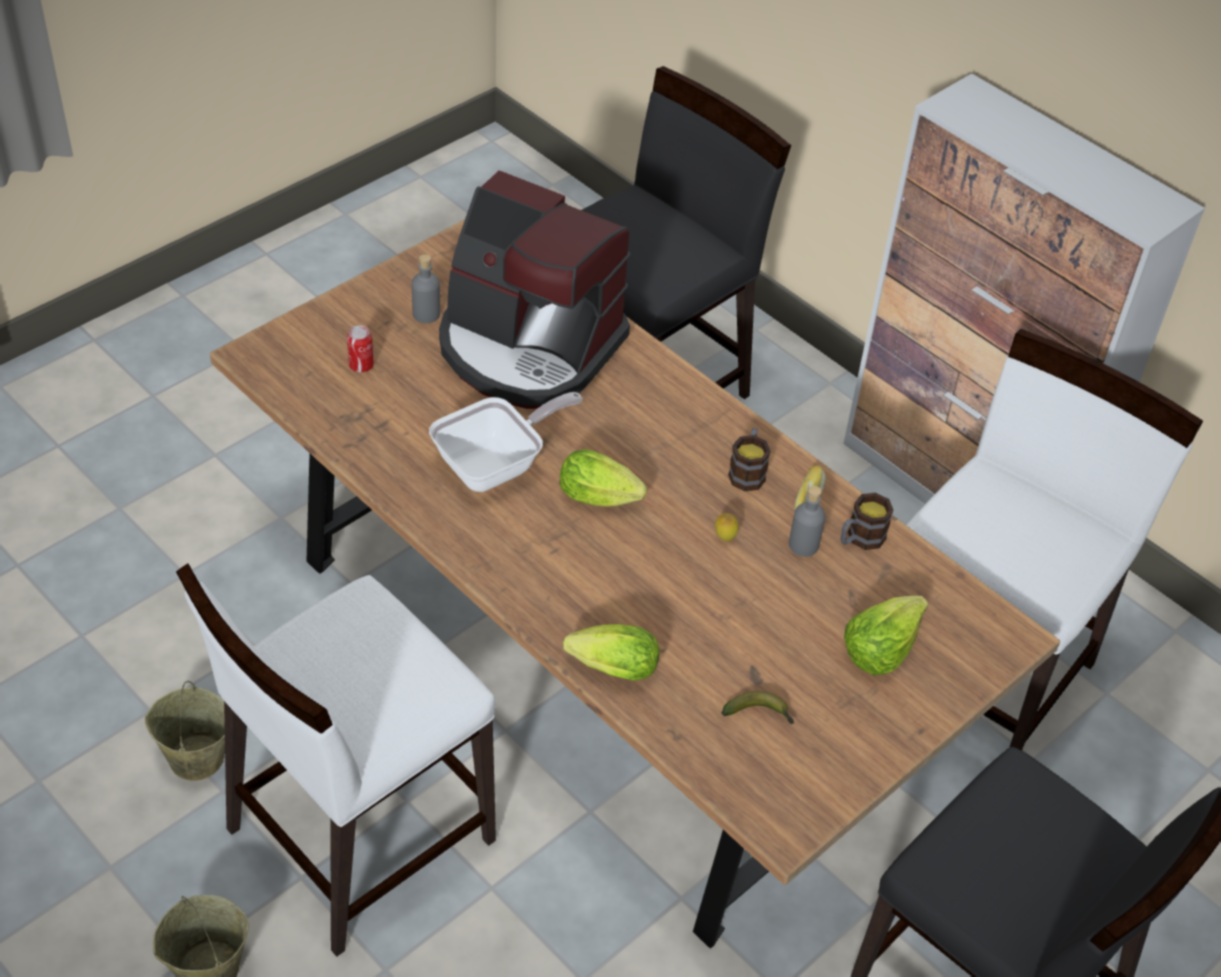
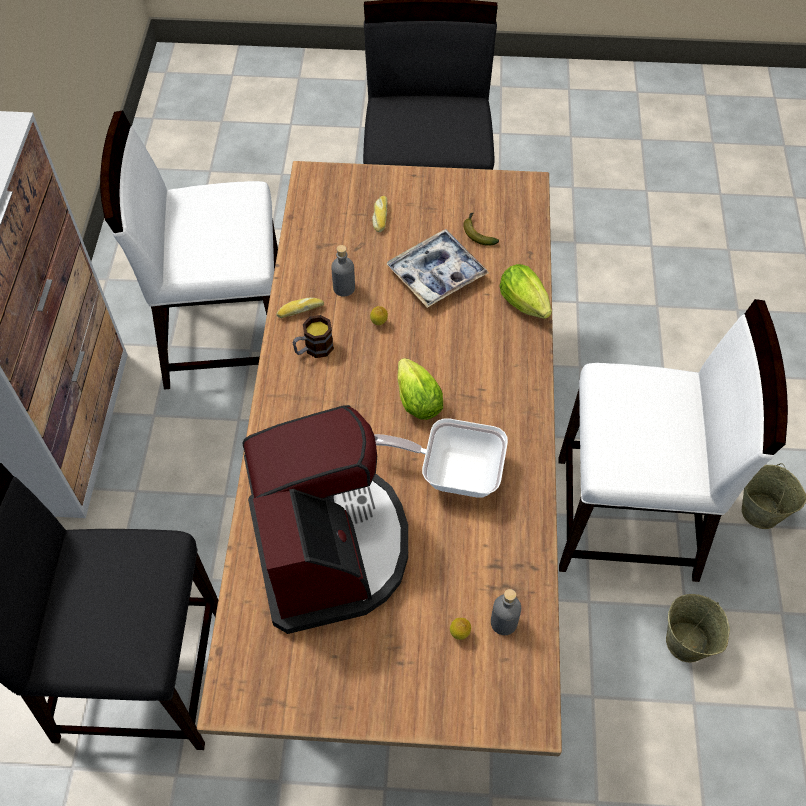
camera: 130 degrees left, 10 degrees up
(361, 365) = (459, 634): can -> lemon
(426, 314) = (364, 645): grey bottle -> grey bottle (503, 622)
(738, 630) = (436, 274): none -> tray
(860, 539) = (311, 268): mug -> none
(880, 648) = (380, 216): lettuce -> bread

